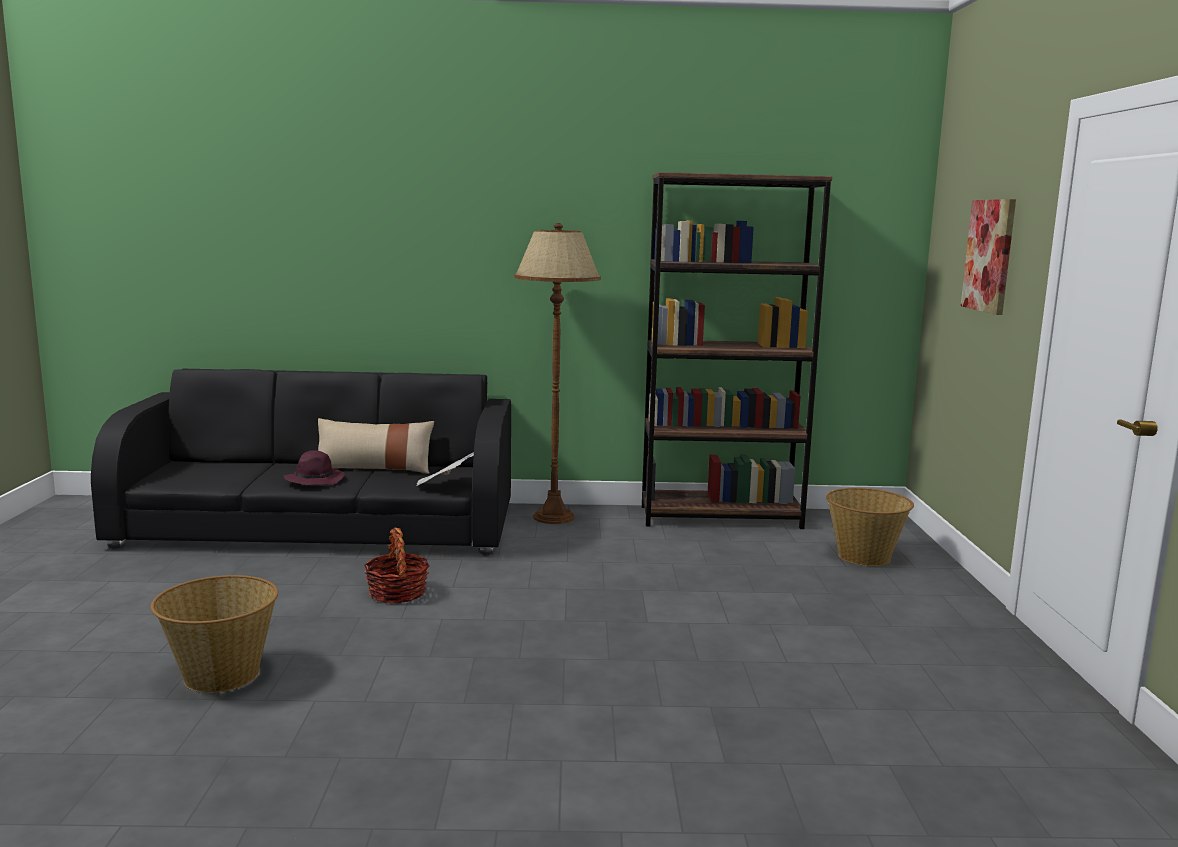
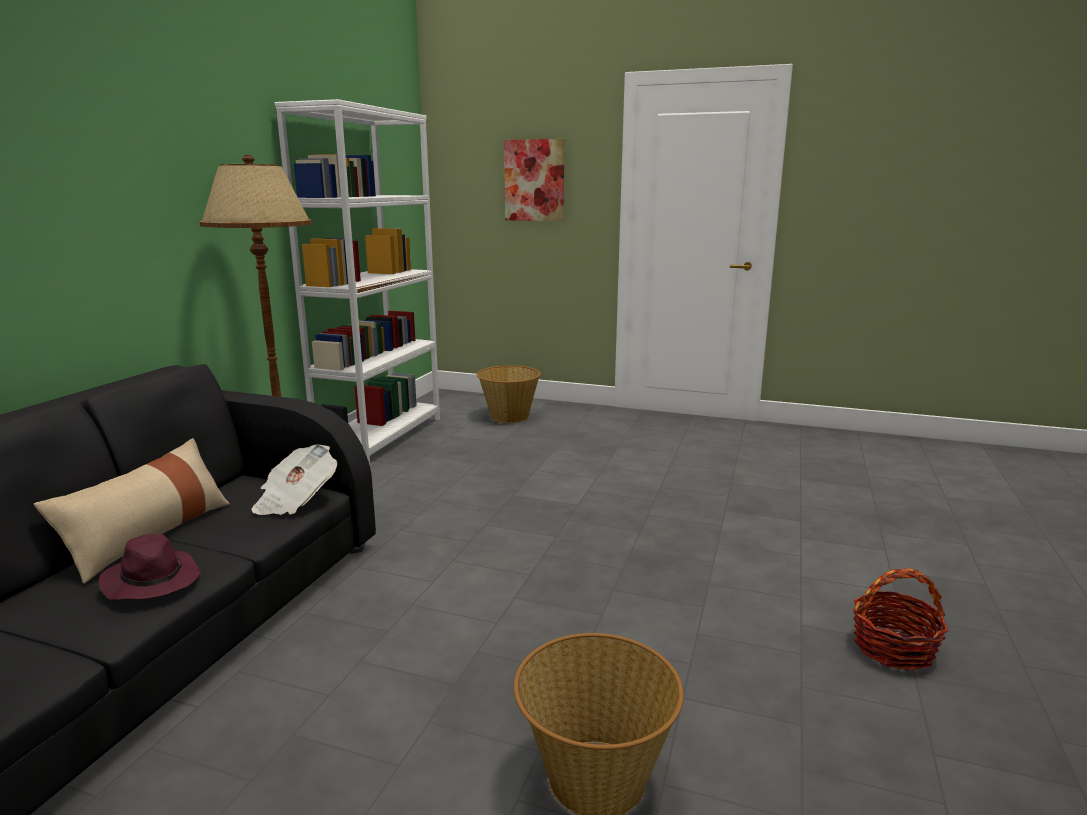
camera: 70 degrees left, 5 degrees up
(397, 593) = (424, 618): basket -> basket (893, 648)
(720, 517) = (381, 437): brown bookcase -> white bookcase

